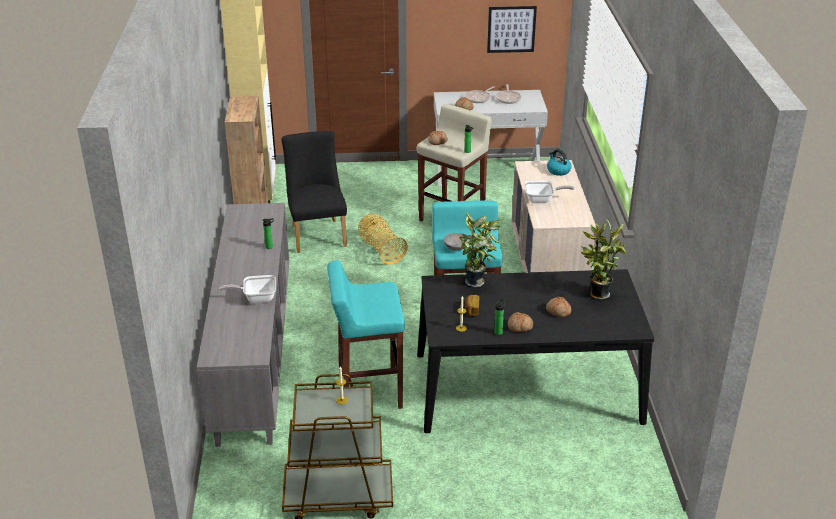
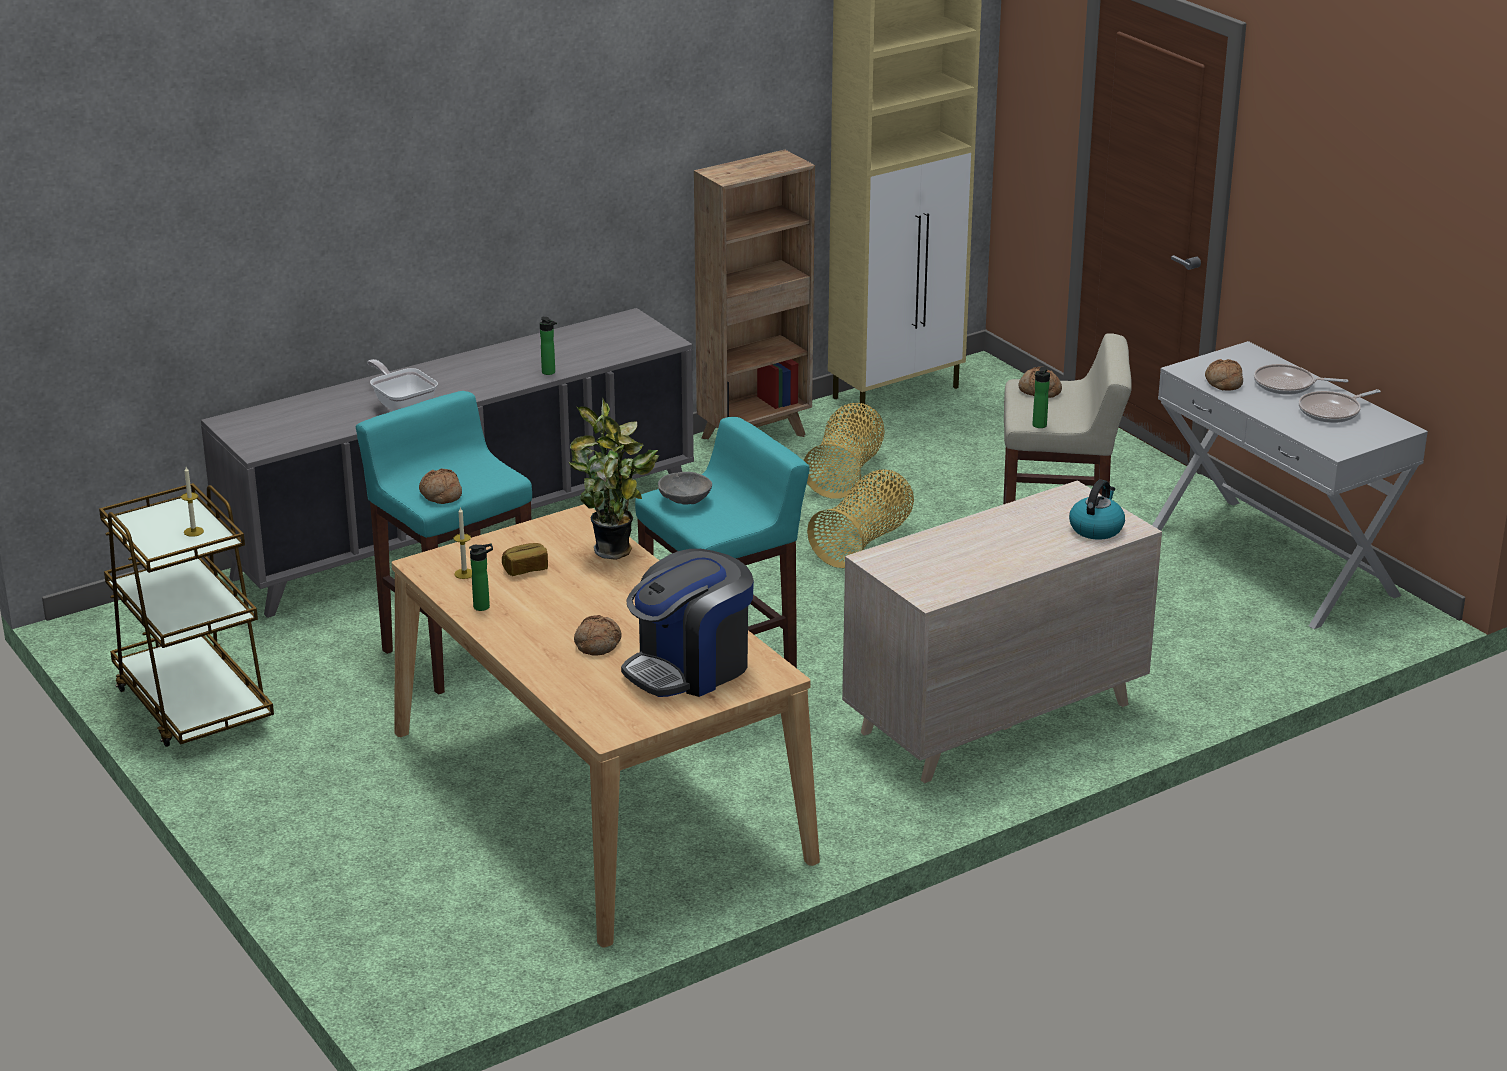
camera: 60 degrees right, 5 degrees down
(317, 233) = (846, 474): black chair -> basket
(511, 29) = (1398, 263): picture -> none
(519, 327) = (515, 621): bread -> bread (440, 495)
(527, 387) = (598, 794): black dining table -> beige dining table
(542, 200) = (959, 539): frying pan -> none
(597, 294) = (690, 668): potted plant -> coffee machine

